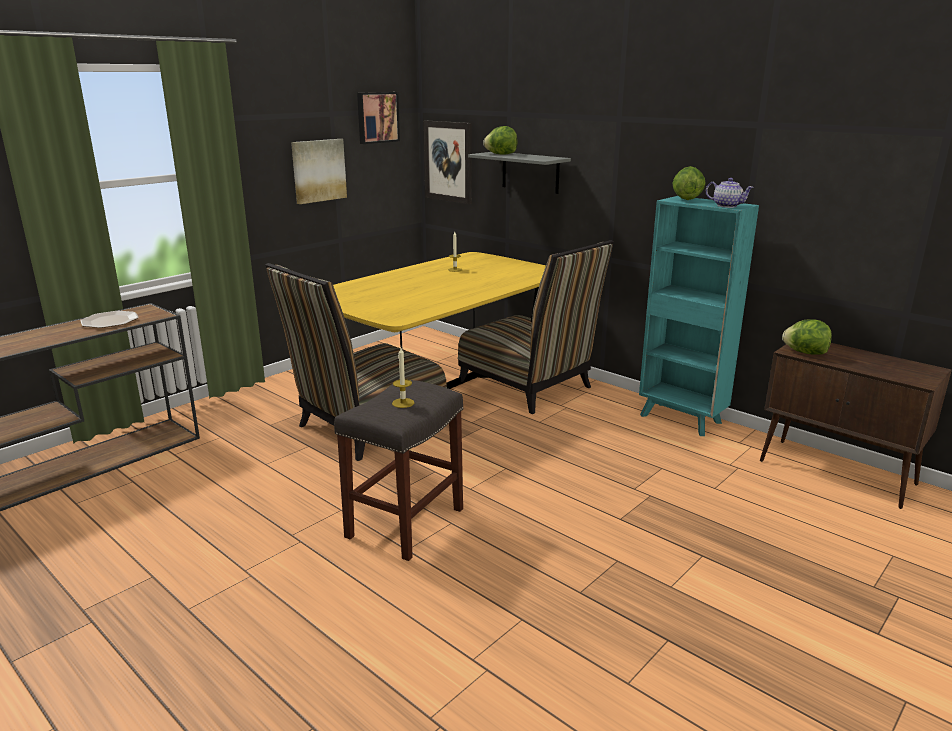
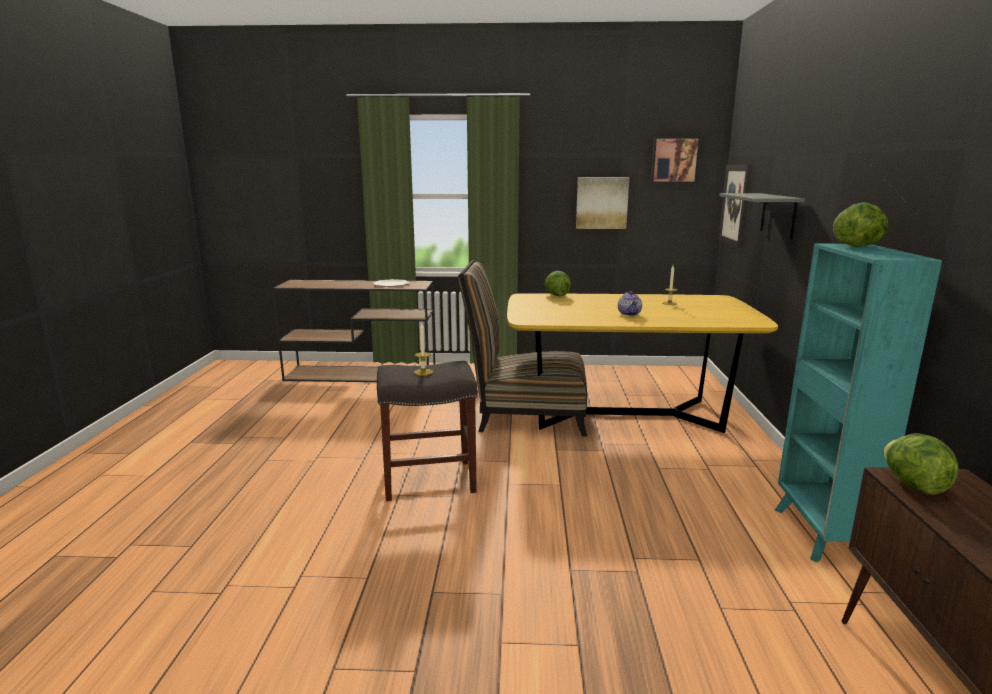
camera: 50 degrees right, 5 degrees down
(501, 154) = (748, 194): lettuce -> lettuce (556, 295)
(530, 388) = (705, 441): chair -> none
(727, 206) = (881, 255): teapot -> teapot (629, 314)

